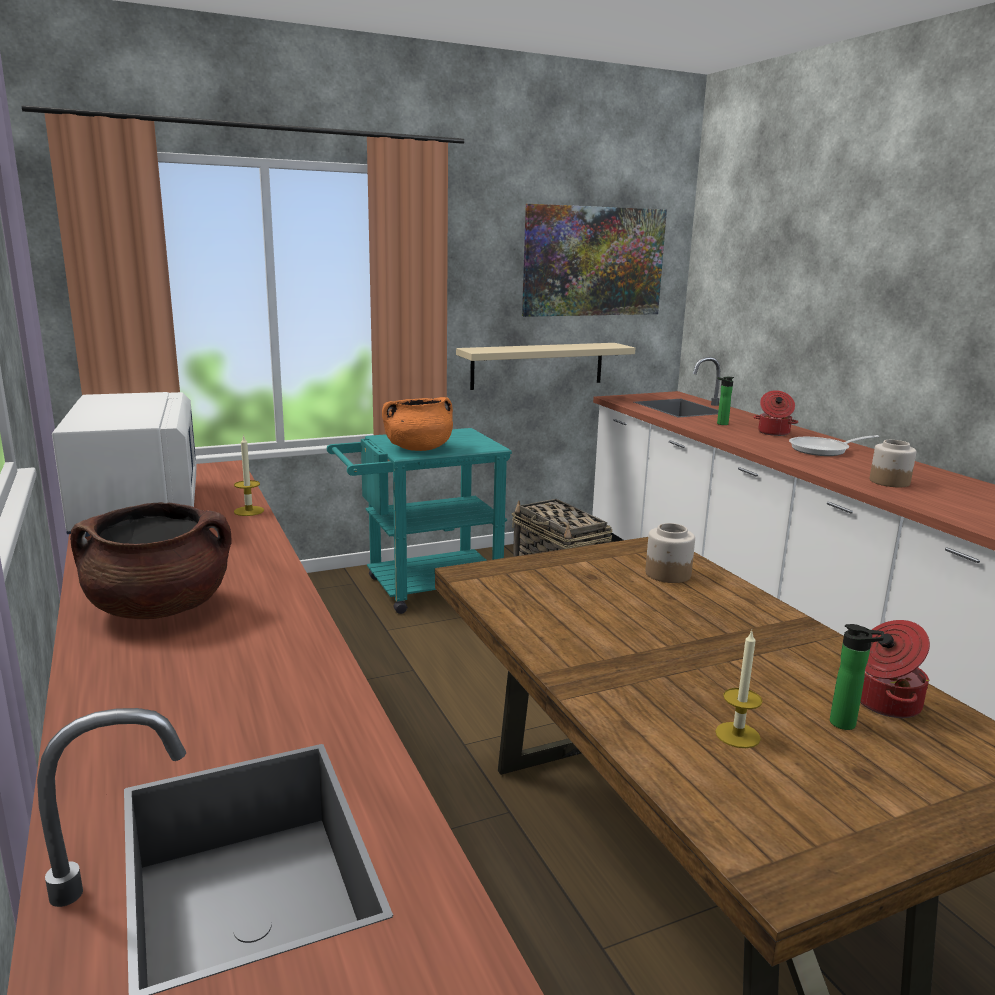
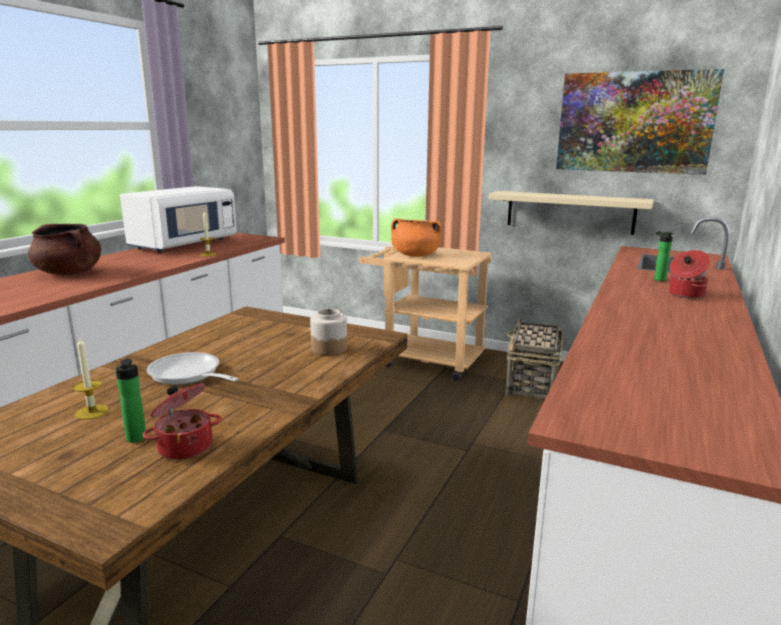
camera: 50 degrees right, 0 degrees up
(421, 589) = (424, 360): turquoise cart -> beige cart
(823, 450) = (681, 315): frying pan -> frying pan (188, 375)
(889, 482) = (637, 347): jar -> none

